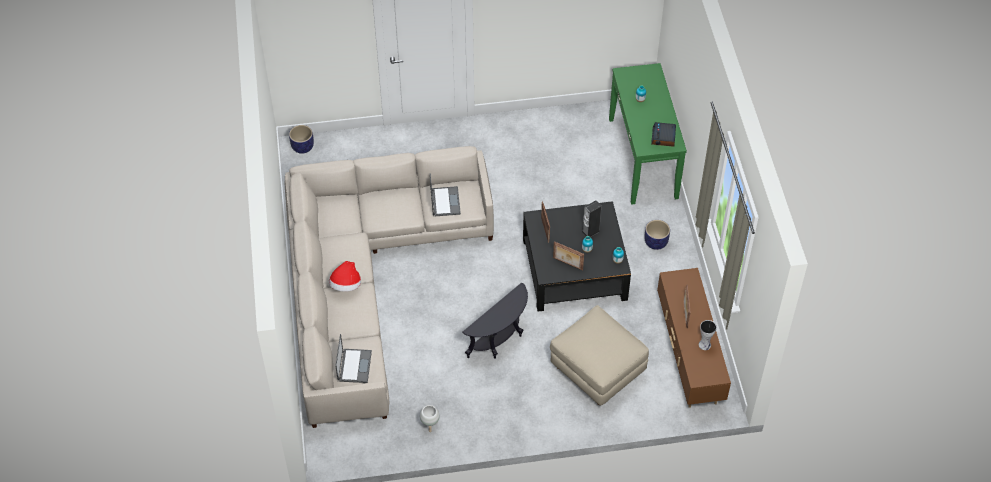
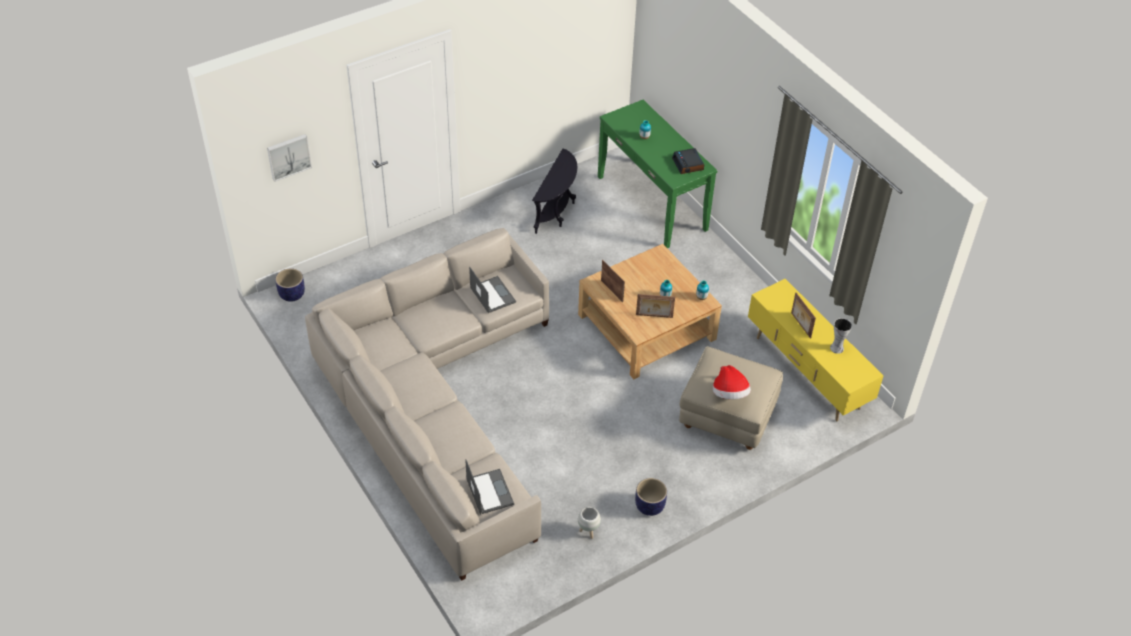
camera: 25 degrees left, 5 degrees down
(312, 37) = (288, 156): none -> picture
(346, 285) = (433, 412): hat -> hat (729, 394)
(500, 340) = (612, 420): black side table -> black side table (557, 212)
(574, 269) = (646, 327): black coffee table -> beige coffee table
(590, 231) = (658, 278): speaker -> none
(655, 242) = (710, 277): planter -> planter (649, 506)
(688, 357) = (806, 373): brown tv stand -> yellow tv stand

